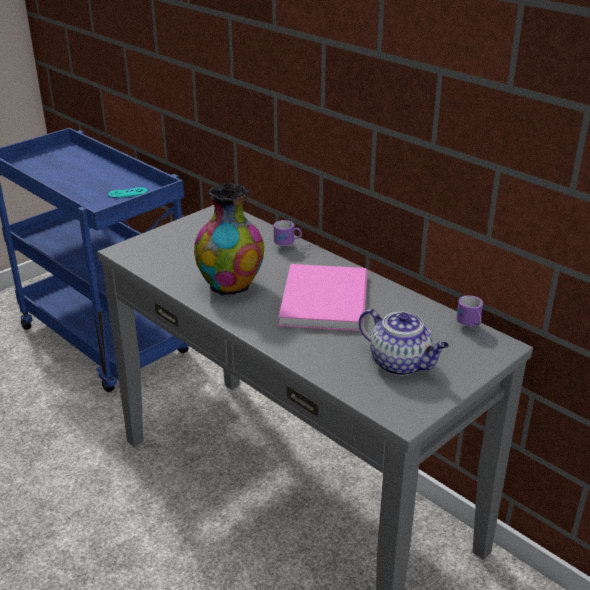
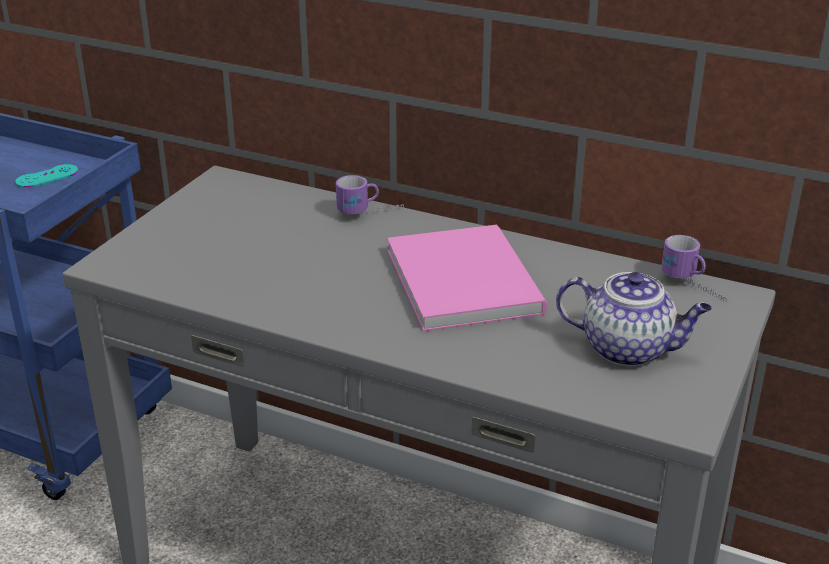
camera: 20 degrees left, 0 degrees up
(231, 286) = (313, 287): vase -> none

